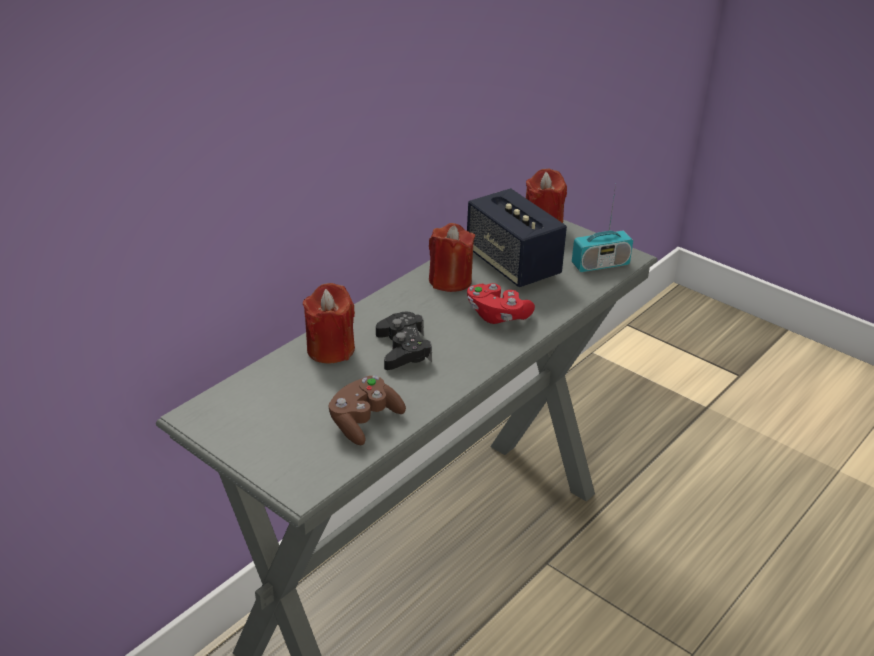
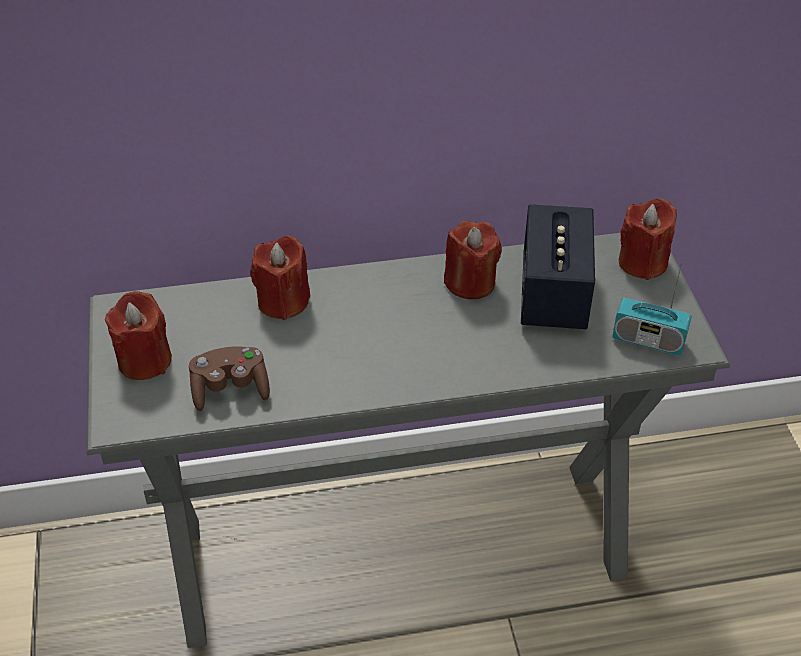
camera: 40 degrees right, 10 degrees up
(268, 437) = (144, 360): none -> red candle
(403, 349) = (343, 334): black game controller -> none
(497, 315) = (470, 344): red game controller -> none

